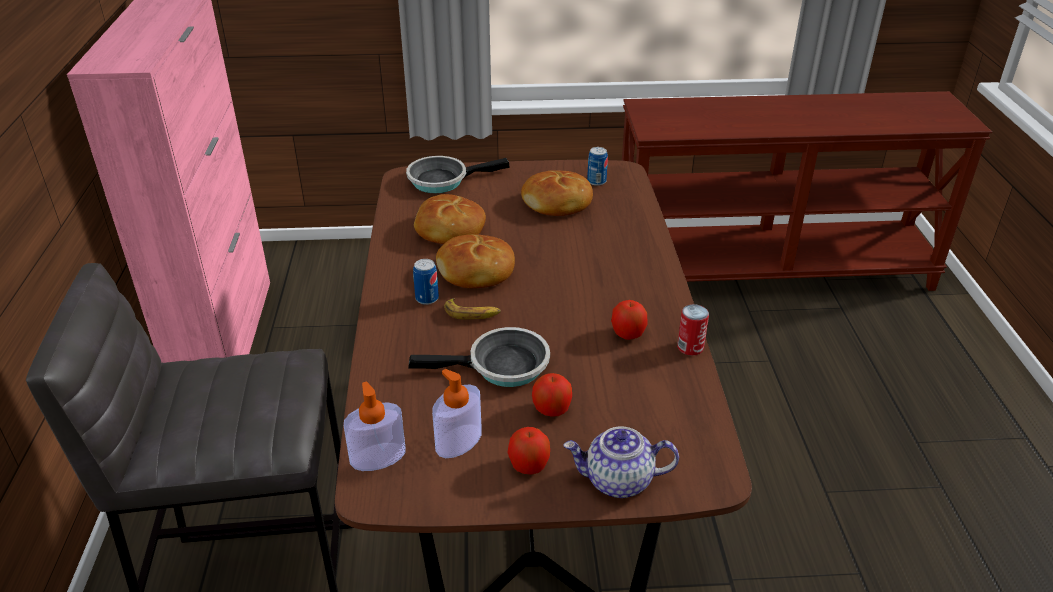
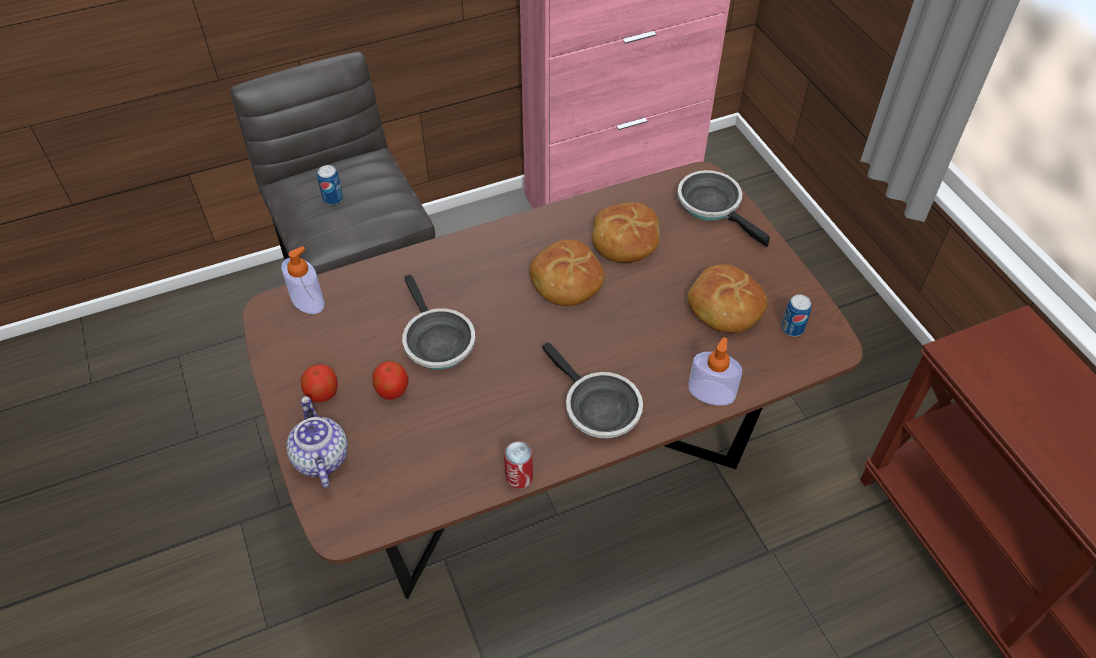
camera: 70 degrees right, 15 degrees up
(427, 298) = (510, 261): can -> can (333, 198)
(459, 441) = (337, 341): soap dispenser -> soap dispenser (711, 392)
(472, 313) = (502, 298): banana -> none
(628, 334) = (519, 421): apple -> none
(632, 288) = (597, 408): none -> frying pan

